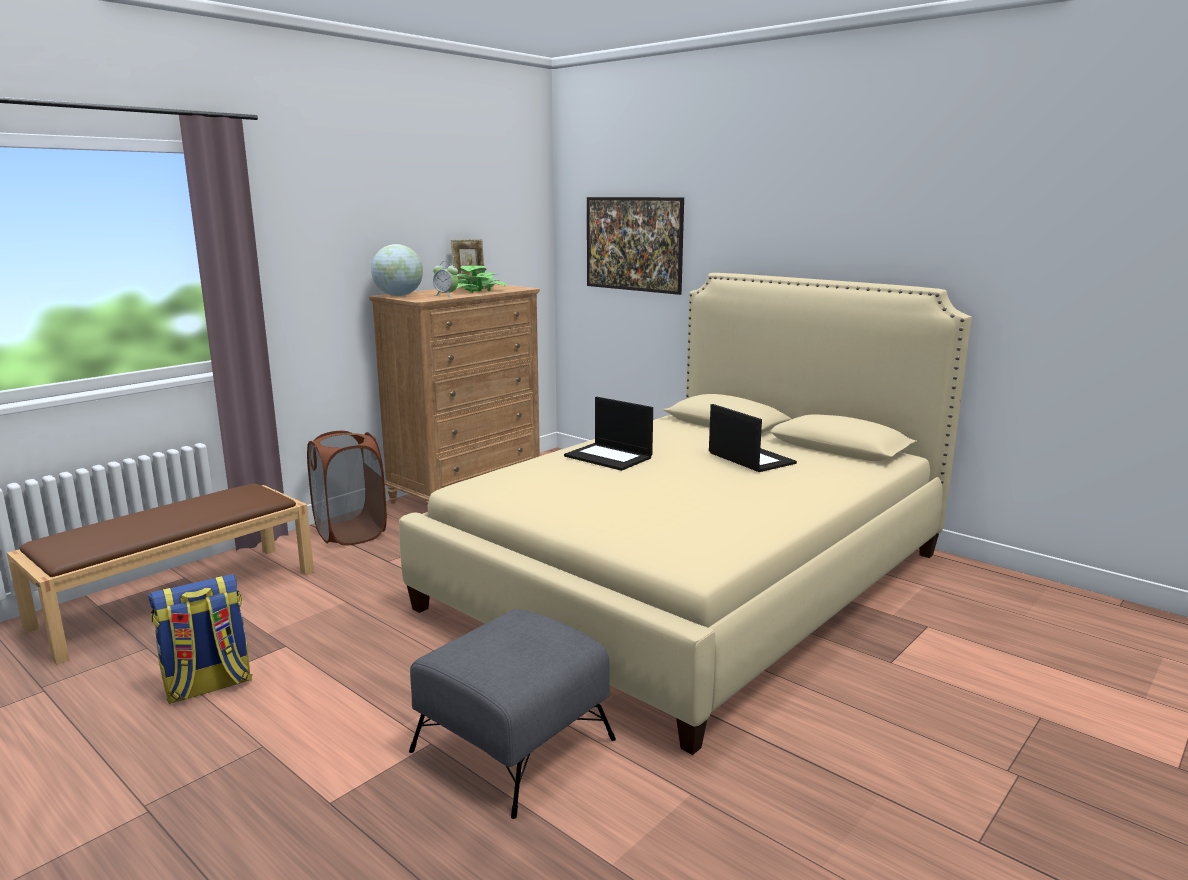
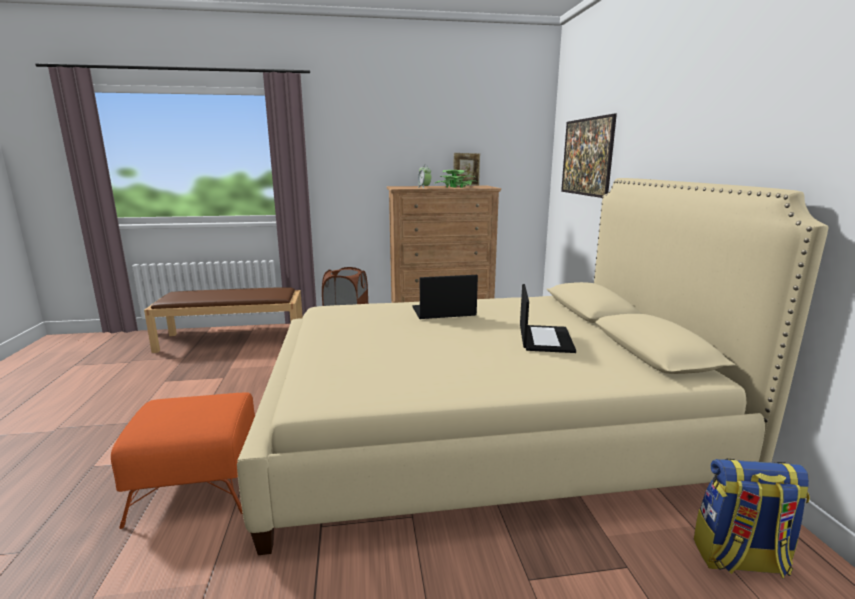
camera: 40 degrees right, 0 degrees up
(208, 686) = (168, 384): backpack -> backpack (739, 560)
(398, 295) = (399, 186): globe -> none
(511, 745) = (198, 483): grey ottoman -> orange ottoman
(609, 457) = (443, 312): laptop -> laptop turned 90 degrees clockwise

